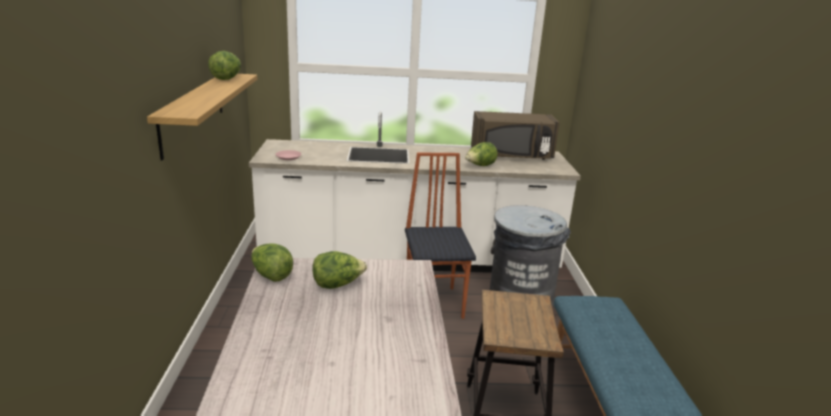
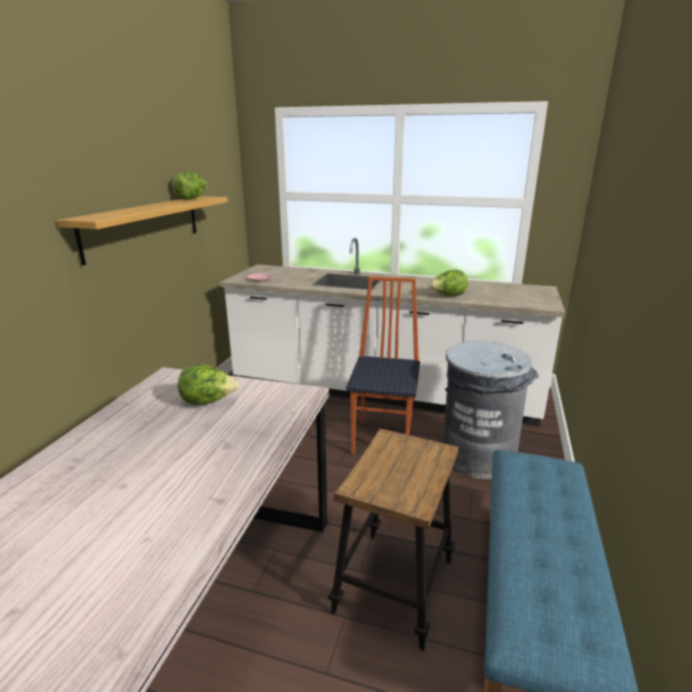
camera: 20 degrees right, 0 degrees up
(271, 275) = (155, 385): lettuce -> none
(512, 155) = (494, 288): brown microwave -> none

